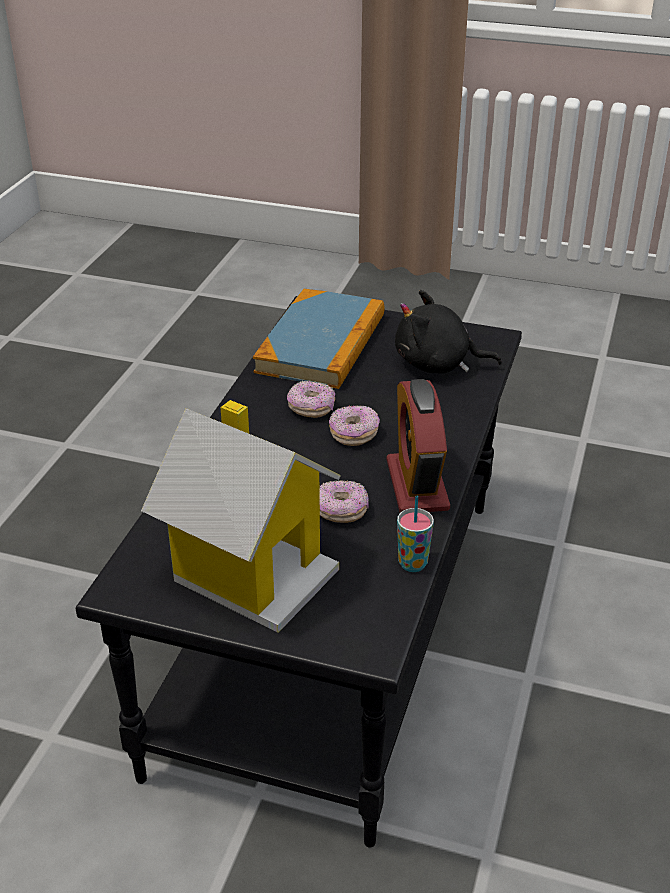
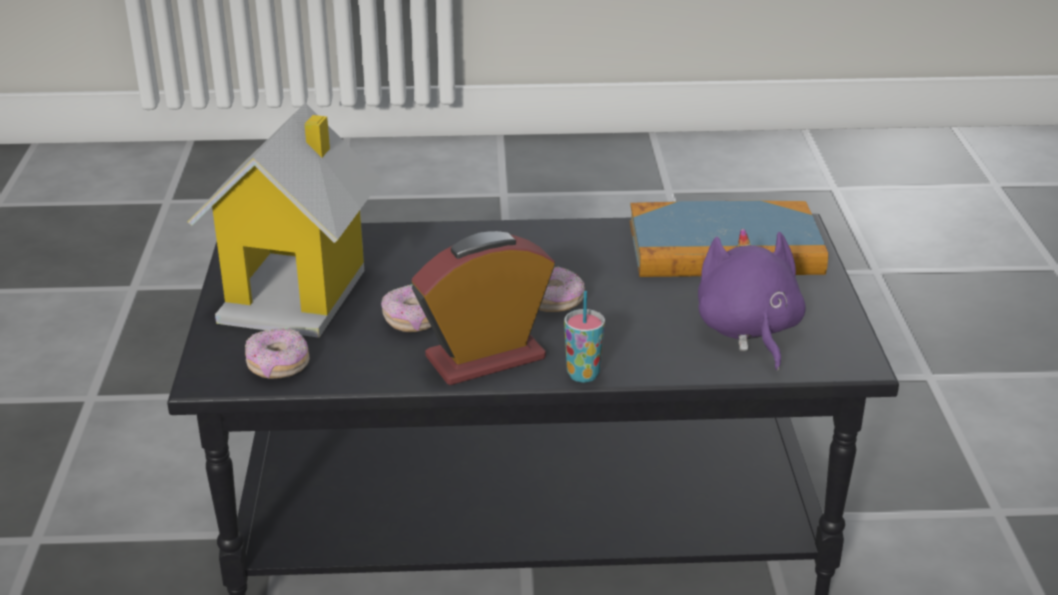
camera: 70 degrees right, 5 degrees down
(311, 409) = (586, 268): donut -> donut (278, 366)
(412, 564) = (346, 378): cup -> cup (583, 375)
(438, 364) = (748, 331): black plush toy -> purple plush toy

